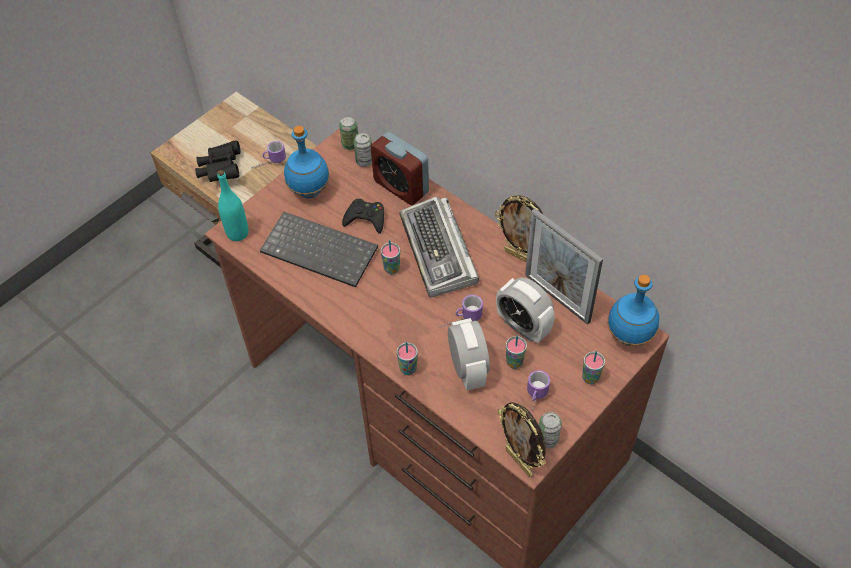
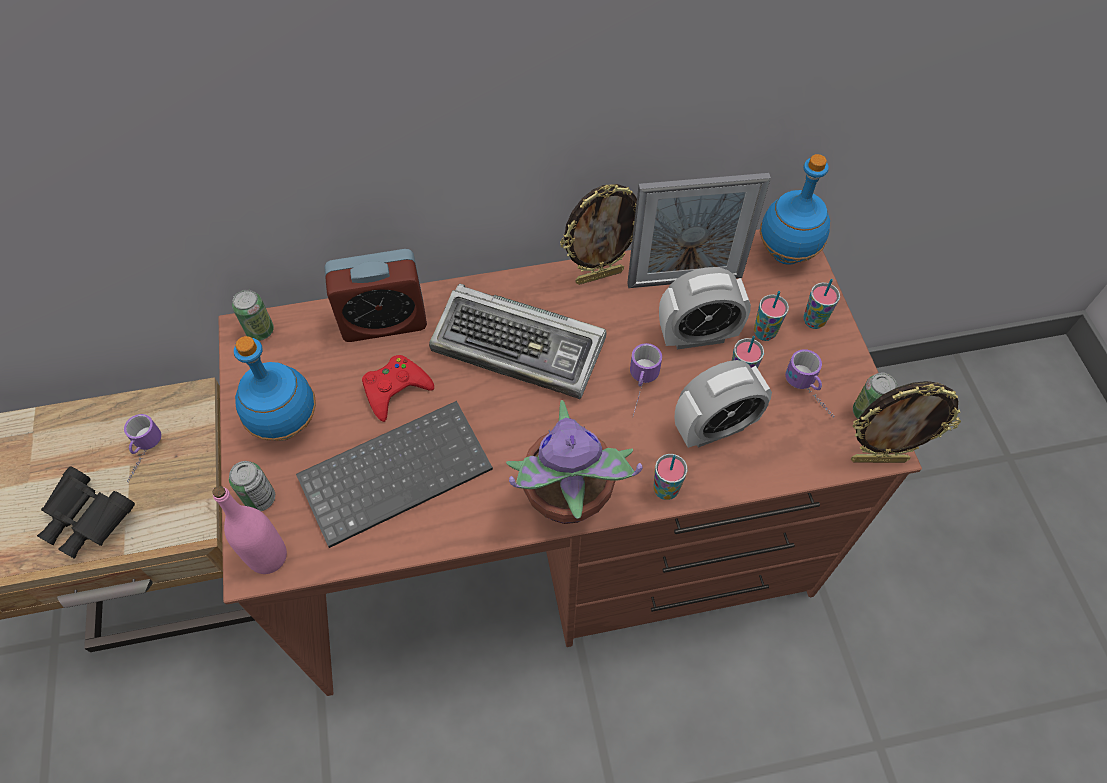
camera: 55 degrees left, 5 degrees up
(237, 233) = (268, 557): turquoise bottle -> pink bottle
(364, 161) = (303, 333): can -> can (260, 498)
(365, 219) = (395, 389): black game controller -> red game controller
(365, 329) = (567, 499): none -> potted plant
(391, 269) = (500, 411): cup -> cup (764, 333)
(467, 369) = (714, 428): alarm clock -> alarm clock turned 135 degrees clockwise

